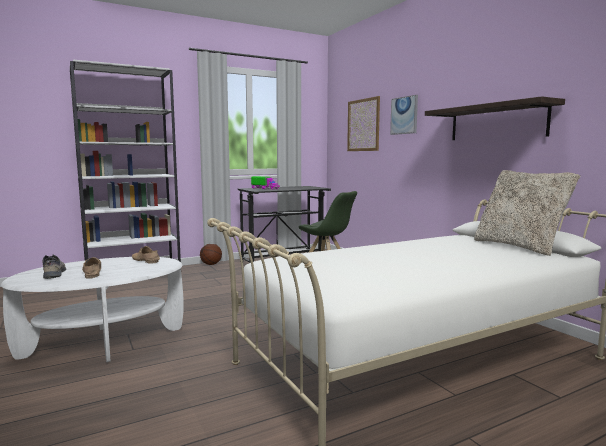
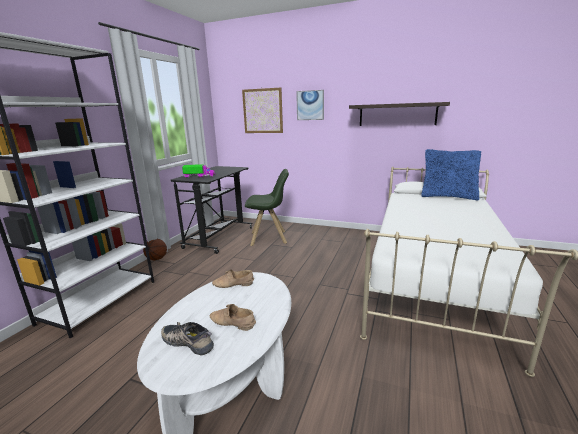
camera: 40 degrees left, 10 degrees up
(519, 246) = (448, 196): beige pillow -> blue pillow

